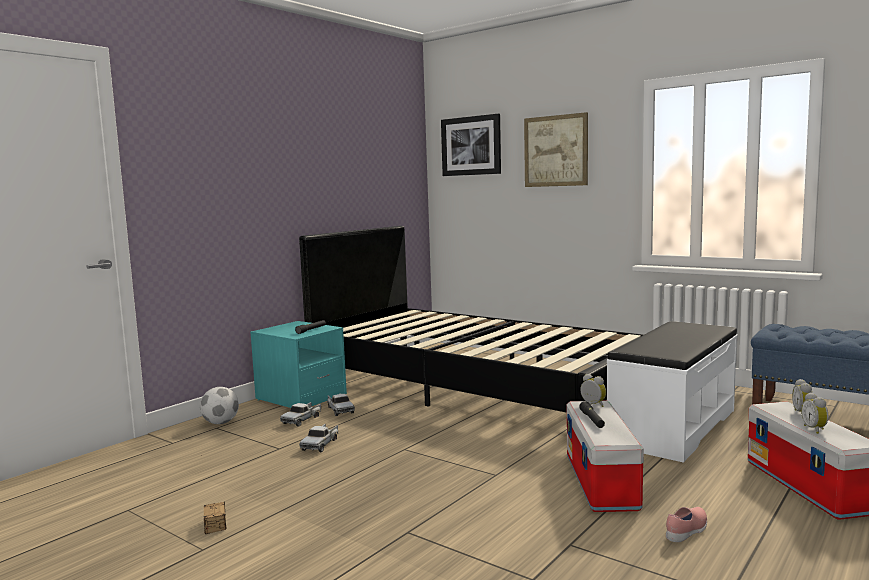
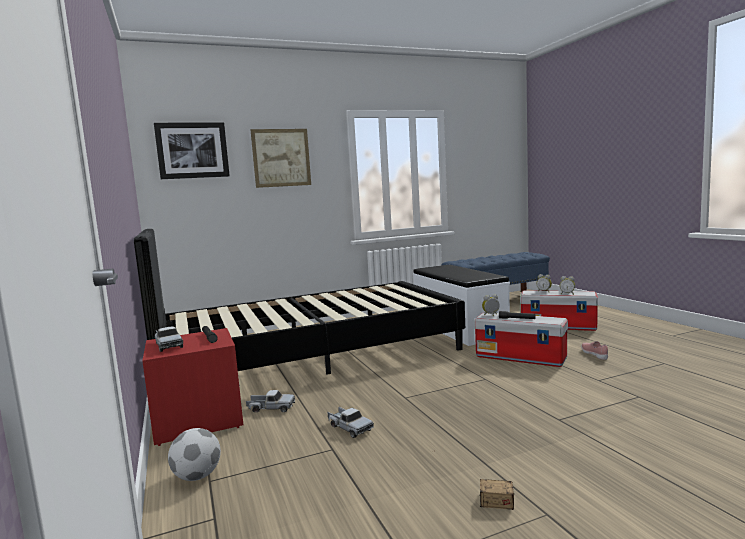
camera: 60 degrees left, 0 degrees up
(301, 397) = (198, 421): turquoise nightstand -> red nightstand
(302, 420) = (268, 428): toy truck -> toy truck (168, 345)

